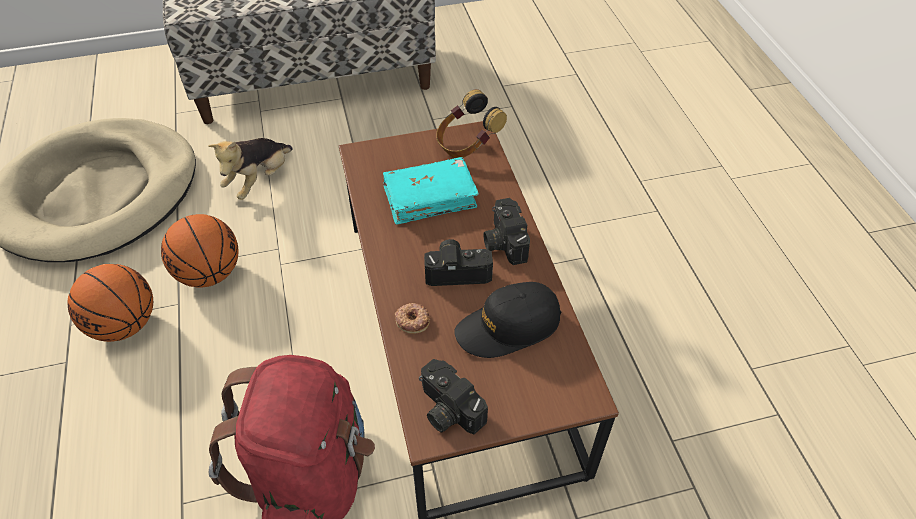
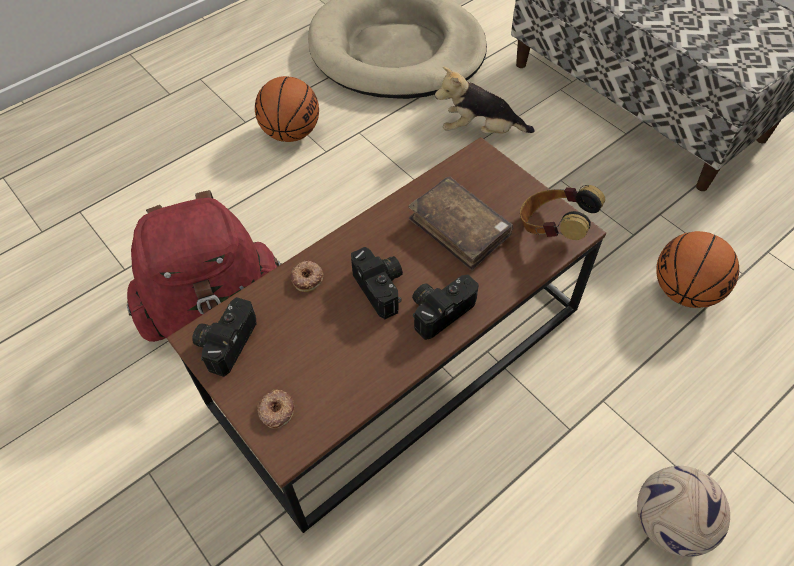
camera: 65 degrees right, 5 degrees up
(210, 273) = (364, 153): basketball -> basketball (685, 291)
(430, 197) = (459, 229): turquoise book -> brown book
(508, 327) = (336, 354): black cap -> none
(544, 391) = (276, 410): none -> donut
(678, 238) = (668, 523): none -> football

